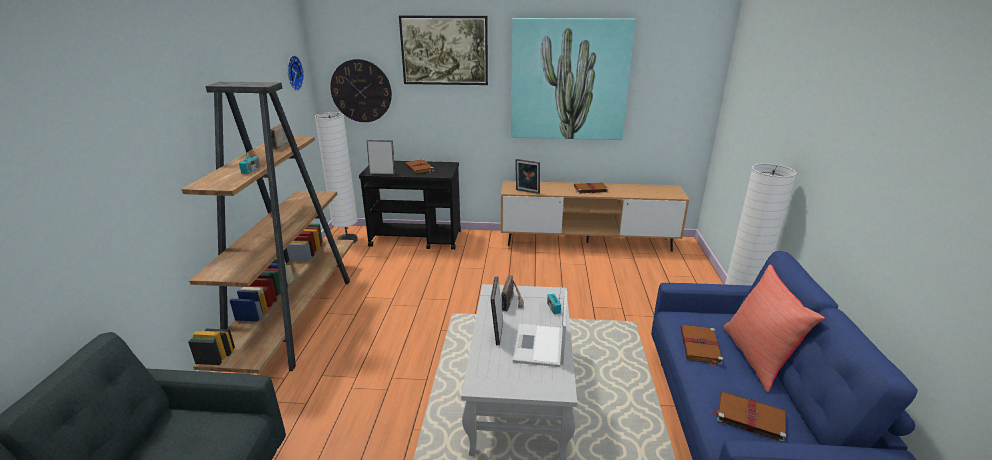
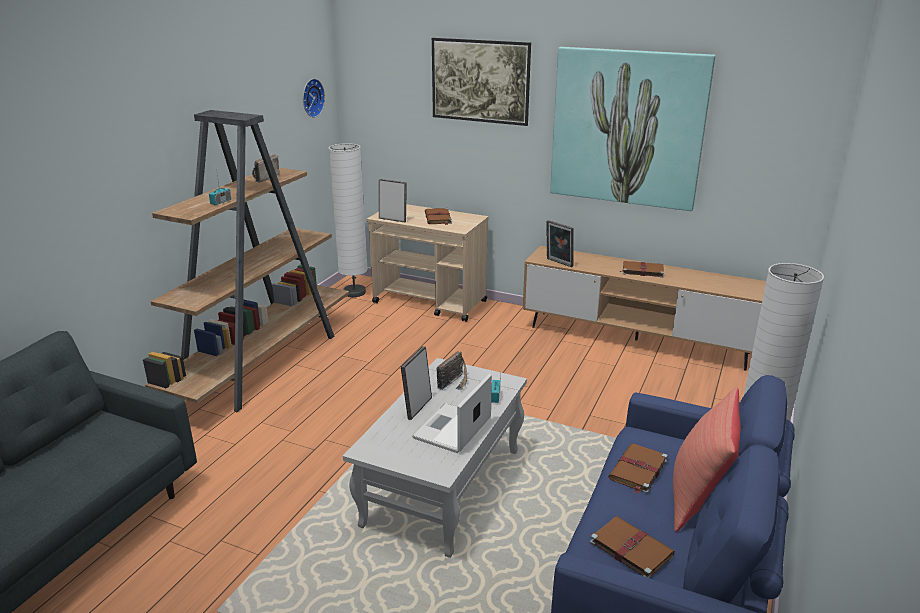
camera: 20 degrees right, 0 degrees up
(361, 91) = (387, 121): wall clock -> none
(417, 239) = (430, 302): black cart -> beige cart

